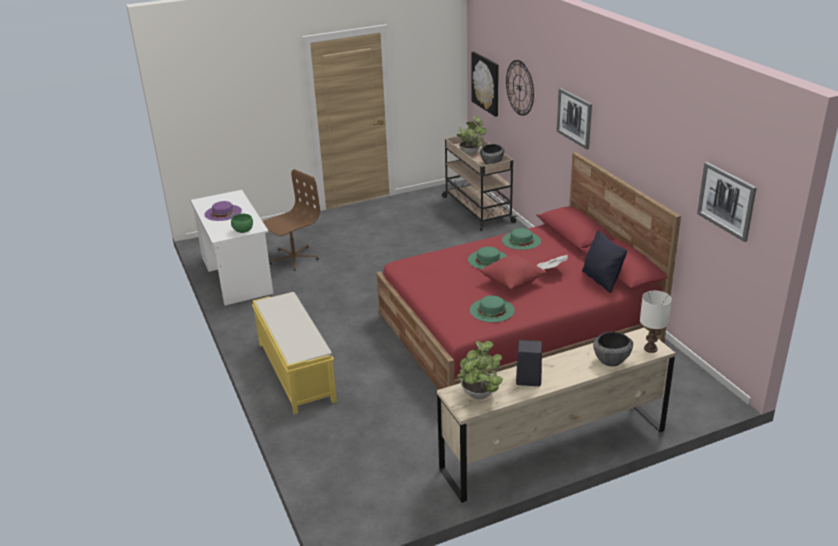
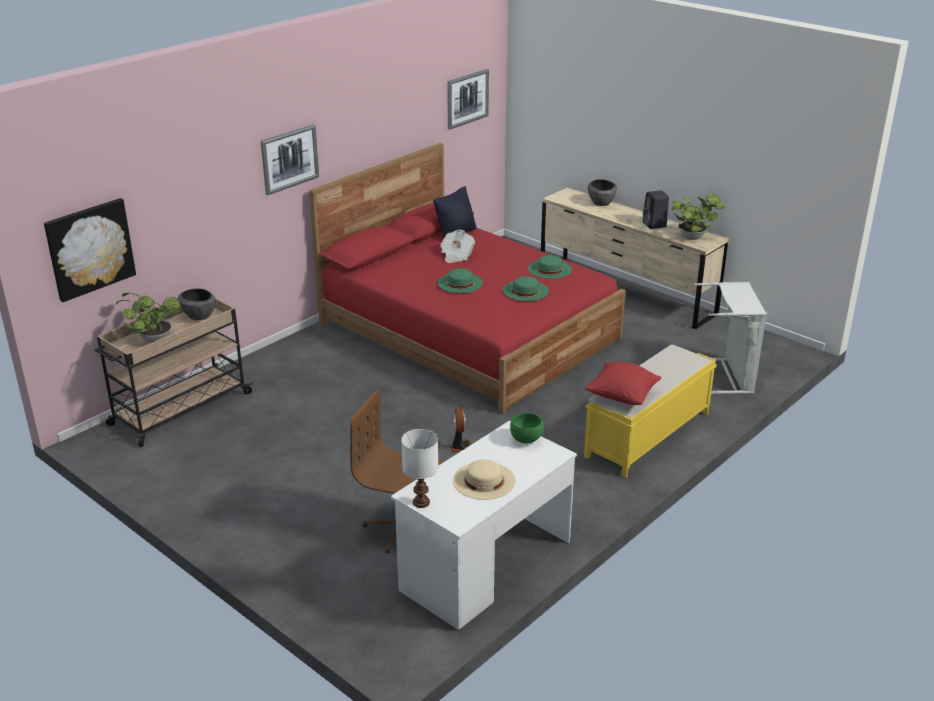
camera: 115 degrees left, 0 degrees up
(223, 212) = (484, 480): purple hat -> beige hat
(337, 451) = (727, 377): none -> grey laundry basket
(353, 291) = (461, 447): none -> fan
(512, 283) = (493, 268): red pillow -> red pillow (622, 397)
(519, 87) = (178, 196): wall clock -> none
(521, 240) = (400, 277): green hat -> green hat (525, 290)
(650, 349) = (571, 194): white table lamp -> white table lamp (421, 503)

